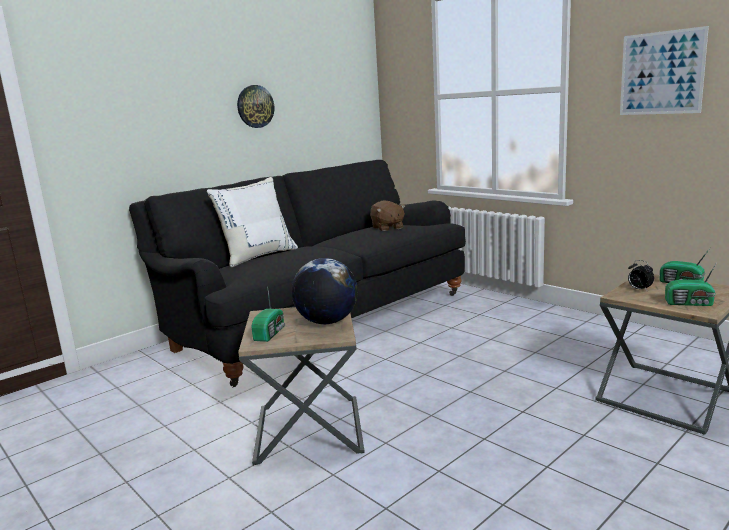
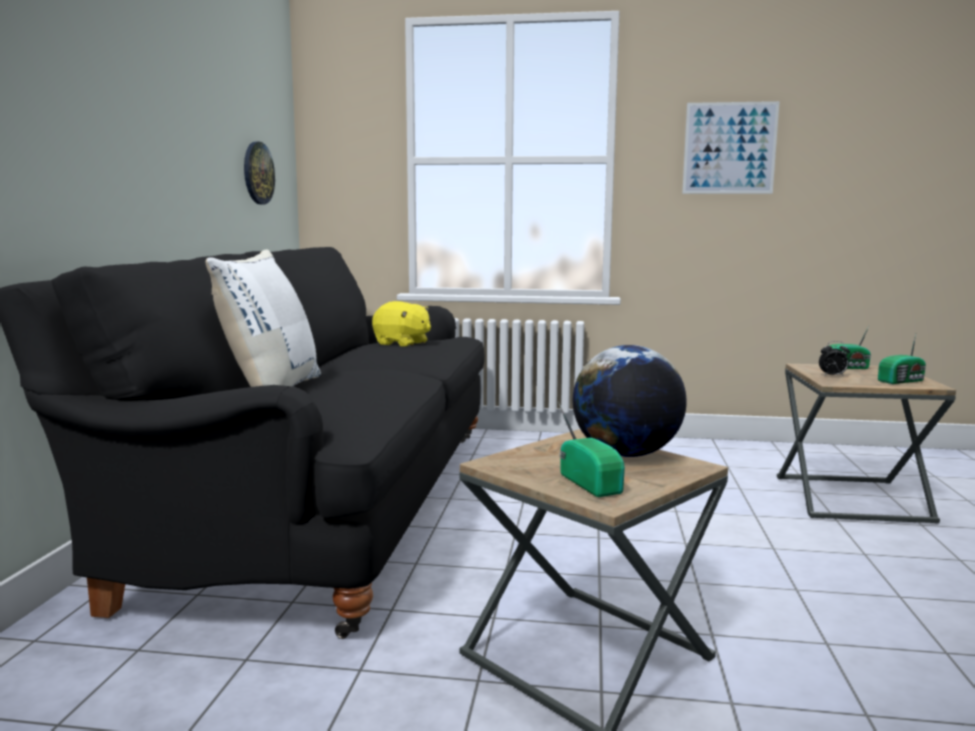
camera: 40 degrees left, 5 degrees down
(255, 106) = (174, 130): wall clock -> wall clock (257, 173)
(387, 228) = (402, 343): brown plush toy -> yellow plush toy

